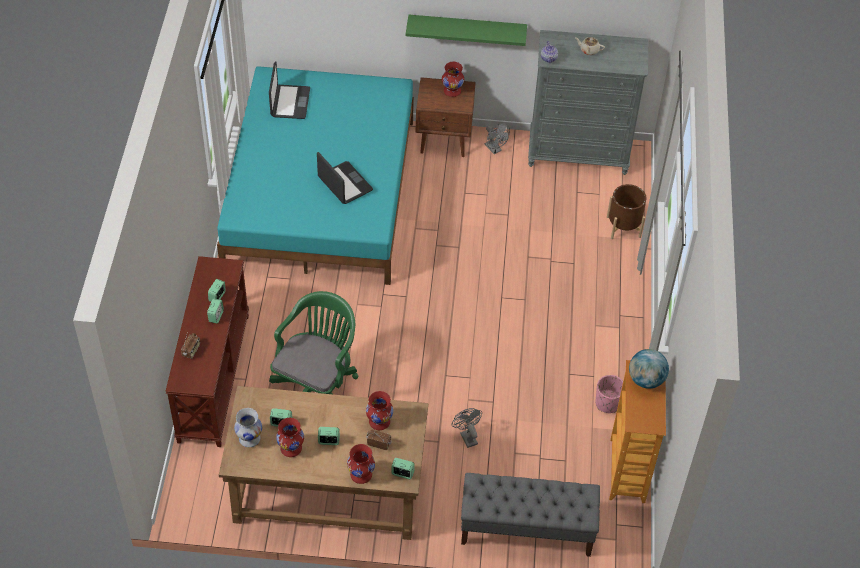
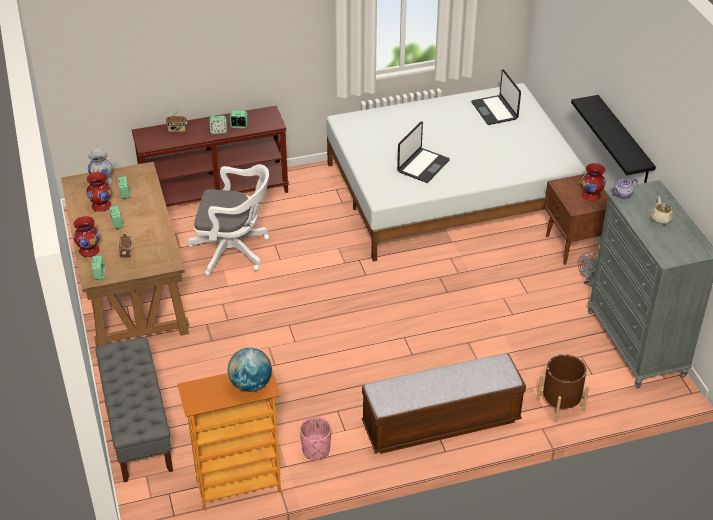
camera: 70 degrees right, 10 degrees down
(289, 102) = (495, 110): laptop -> laptop turned 90 degrees clockwise
(317, 387) = (234, 251): green office chair -> white office chair
(321, 193) = (450, 191): turquoise bed -> white bed
(379, 421) = (150, 246): red vase -> none
(467, 29) = (624, 140): green shelf -> black shelf
(467, 436) = (226, 357): grey fan -> none
(612, 309) = (441, 423): none -> bench

